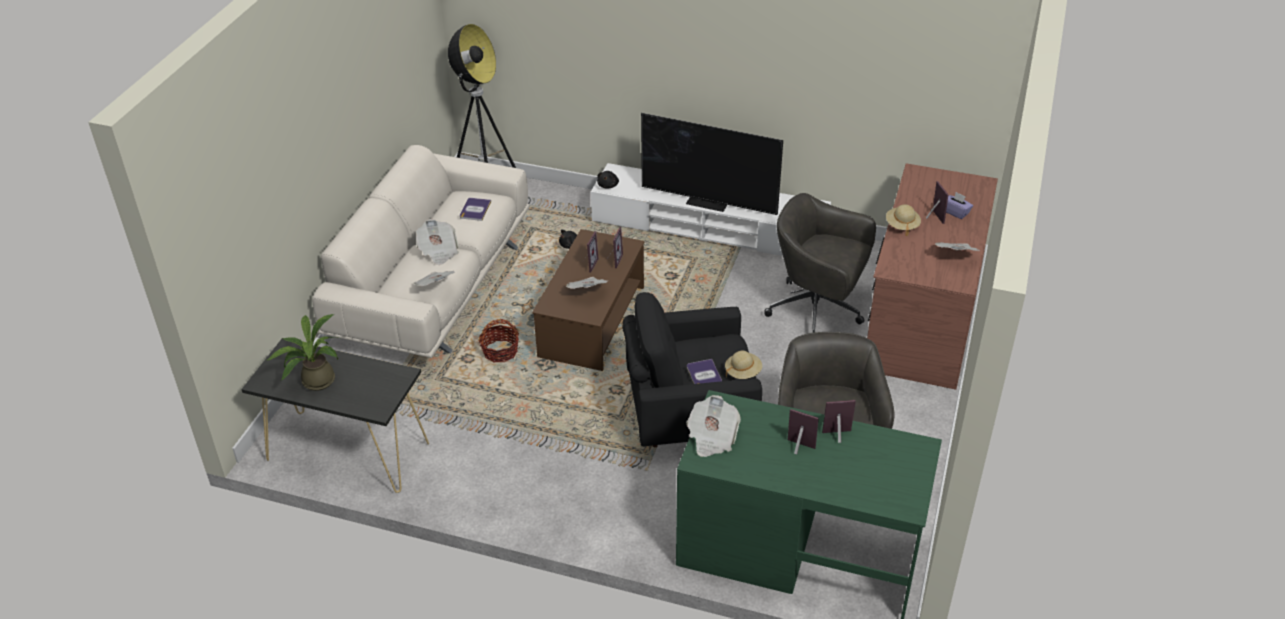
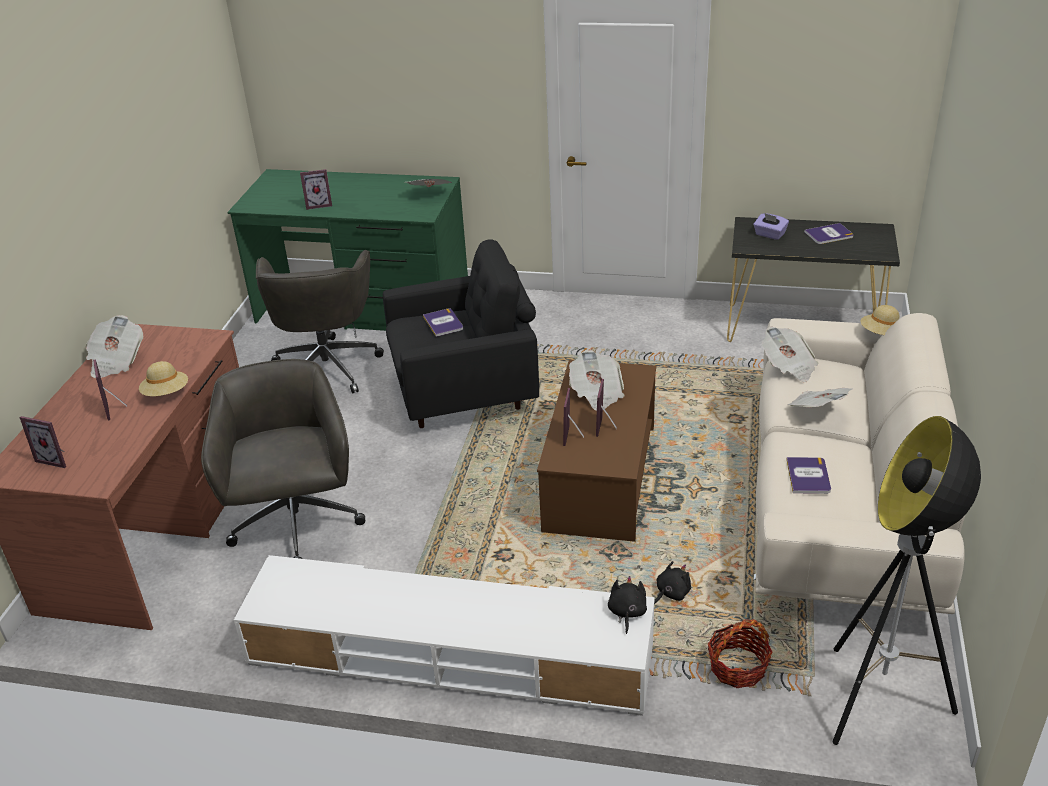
camera: 175 degrees right, 5 degrees down
(314, 381) = (829, 234): potted plant -> book
(500, 351) = (701, 431): basket -> basket (737, 667)
(708, 202) = (446, 595): television -> none
(743, 372) = (401, 329): beige hat -> beige hat (881, 334)
(798, 448) = (355, 195): picture frame -> picture frame (56, 458)
(817, 310) = (296, 524): grey office chair -> grey office chair turned 120 degrees counterclockwise
(955, 212) = (78, 420): purple tissue box -> purple tissue box (769, 235)

